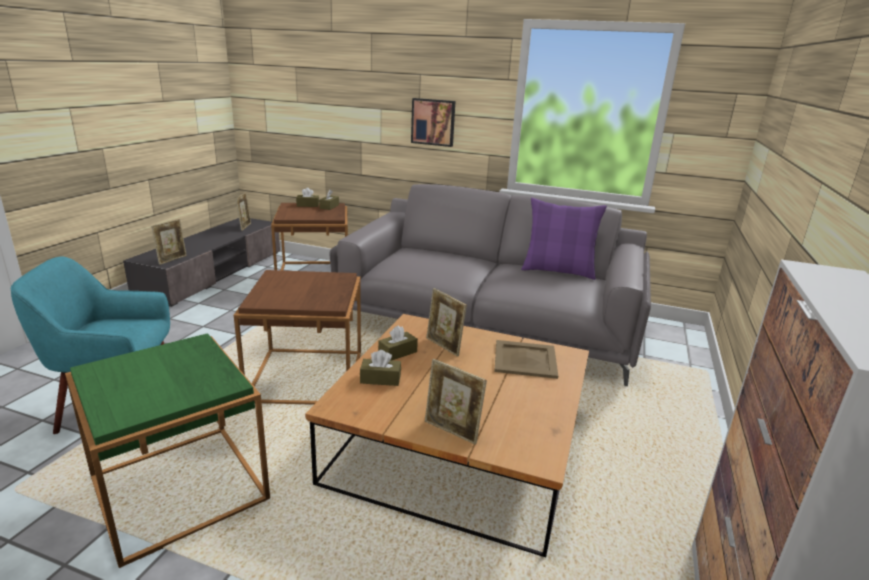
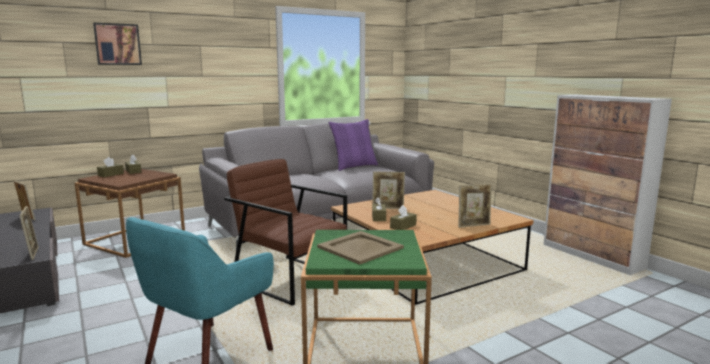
camera: 50 degrees left, 10 degrees down
(307, 376) = (290, 279): brown side table -> brown armchair
(433, 122) = (217, 83): picture -> picture (117, 44)
(524, 359) = (426, 199): beige tray -> beige tray (360, 248)

